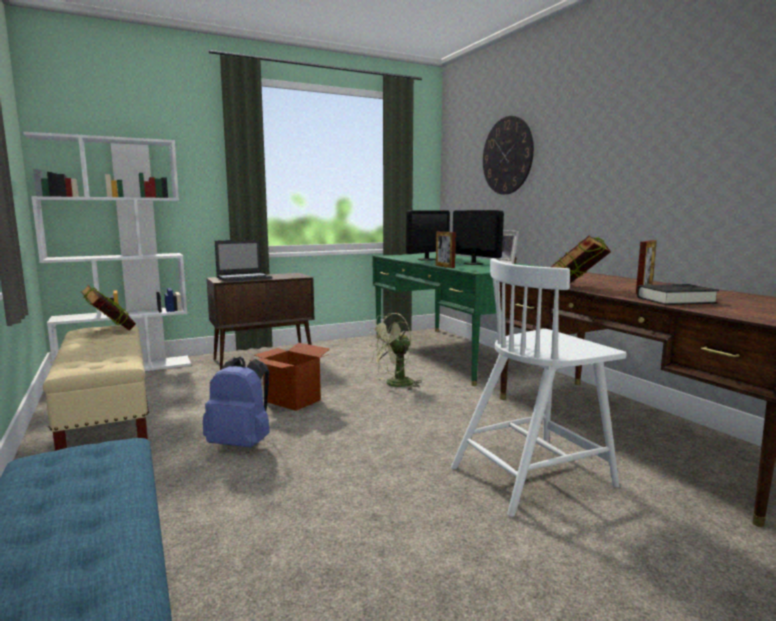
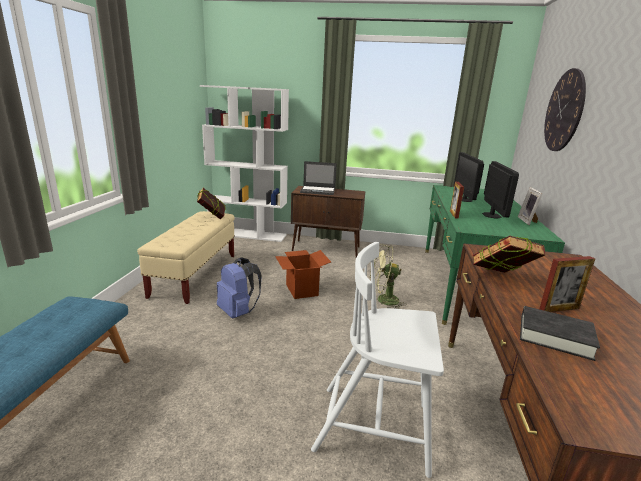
camera: 35 degrees right, 10 degrees up
(426, 259) = (464, 199): monitor -> monitor turned 105 degrees clockwise

